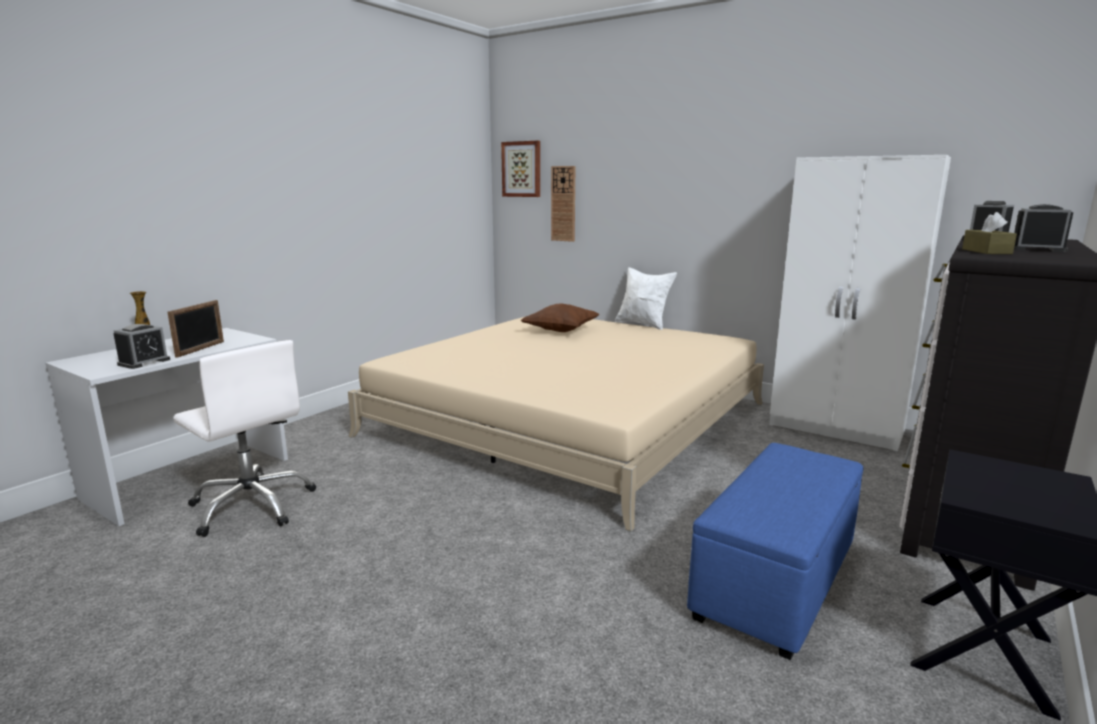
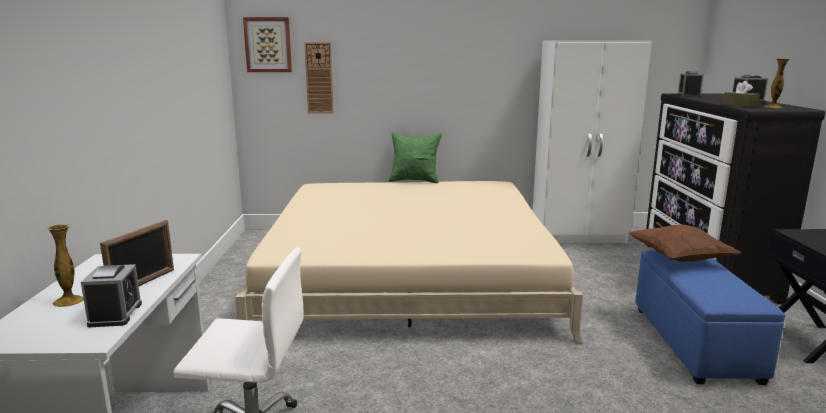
camera: 35 degrees left, 0 degrees up
(201, 349) = (143, 283): picture frame -> picture frame turned 45 degrees clockwise
(560, 331) = (364, 197): brown pillow -> brown pillow (679, 259)
(643, 324) = (414, 181): white pillow -> green pillow
(1034, 256) = (773, 107): none -> vase

